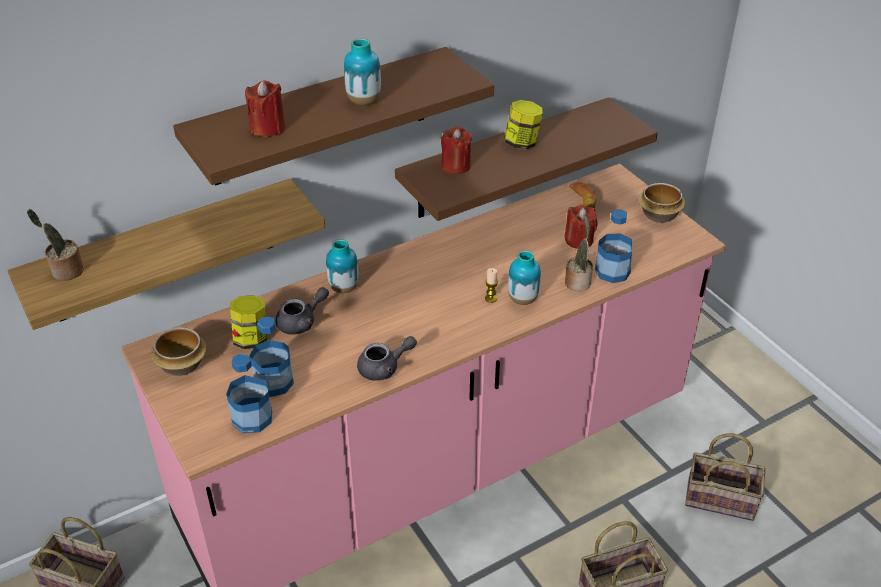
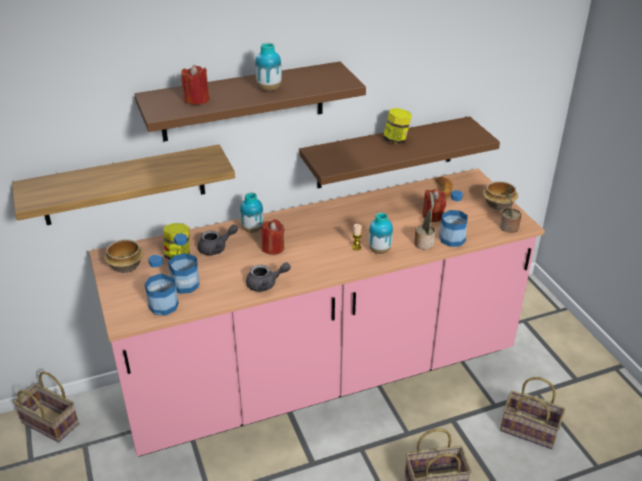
camera: 10 degrees right, 5 degrees down
(65, 272) = (48, 186): potted plant -> potted plant (508, 227)
(456, 166) = (343, 150): red candle -> red candle (273, 248)

